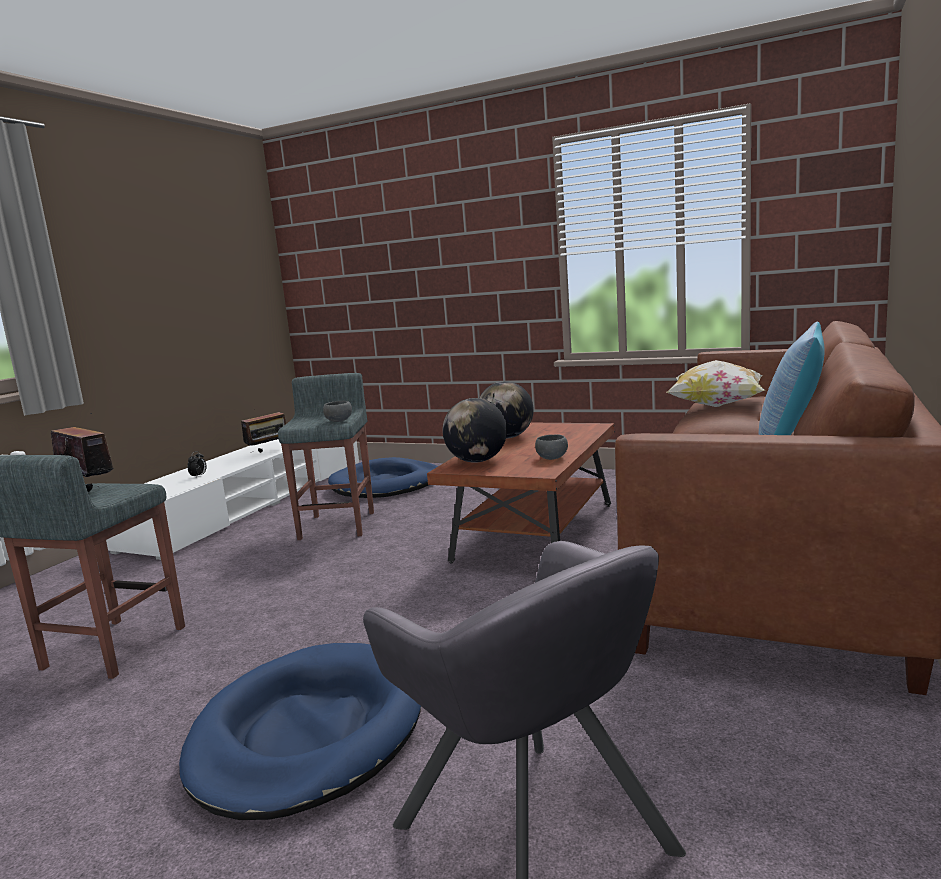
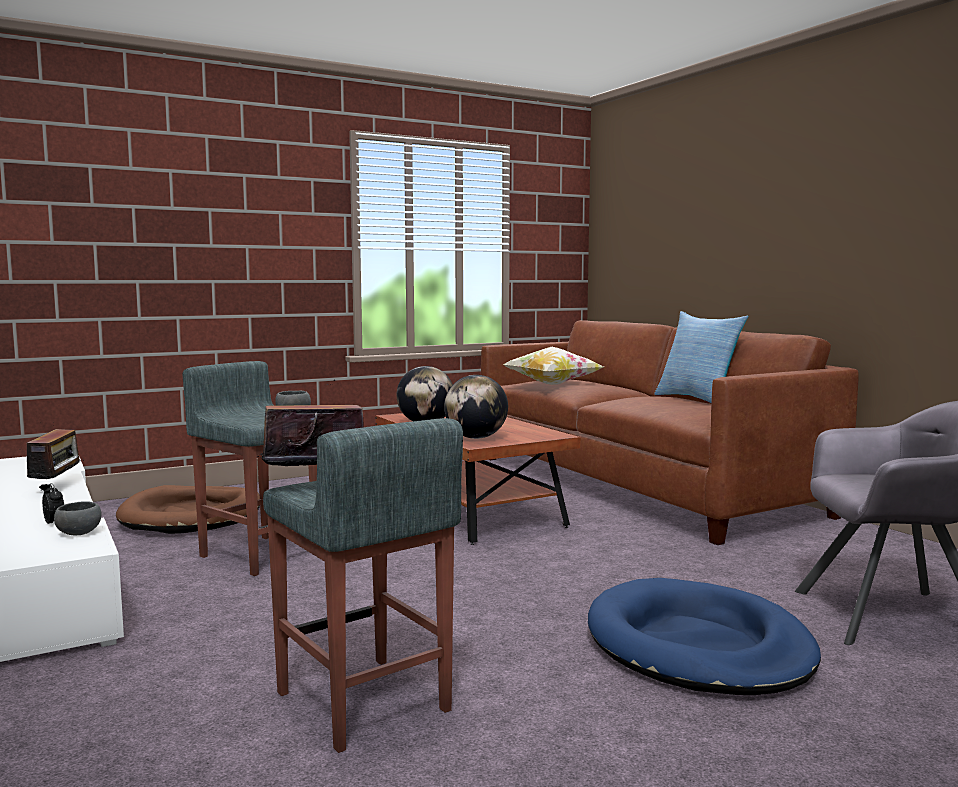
camera: 55 degrees left, 5 degrees down
(386, 484) = (192, 516): blue dog bed -> brown dog bed
(552, 458) = (525, 428): grey bowl -> grey bowl (78, 533)

